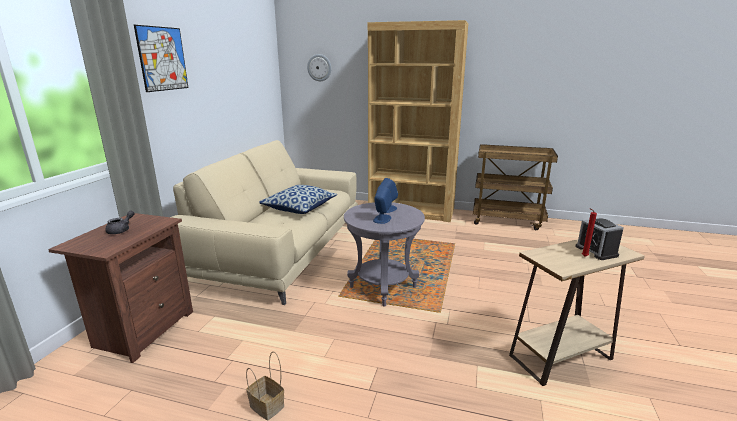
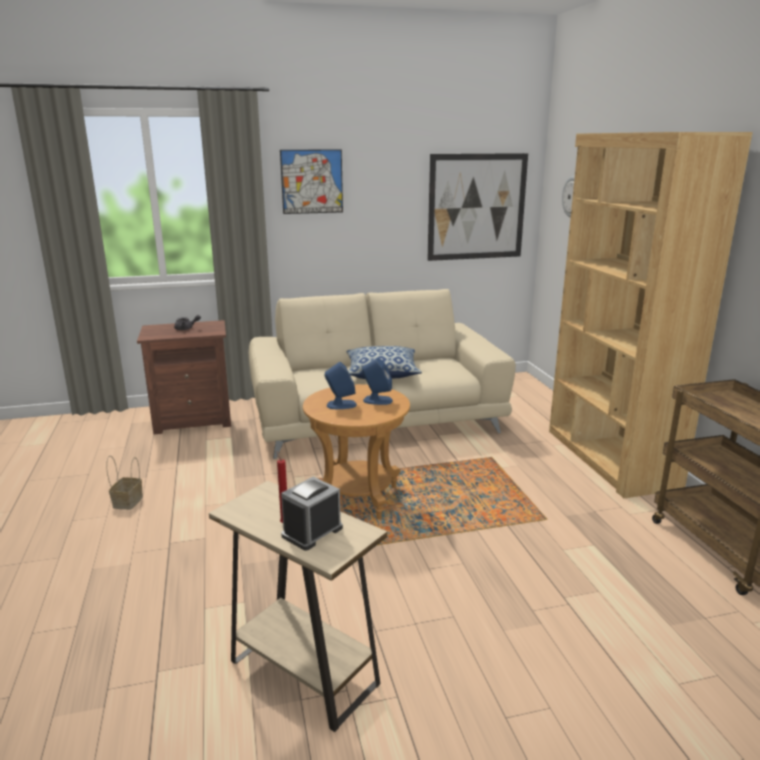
camera: 60 degrees right, 0 degrees up
(255, 79) = (477, 207): none -> picture
(383, 287) = (358, 499): grey side table -> brown side table

